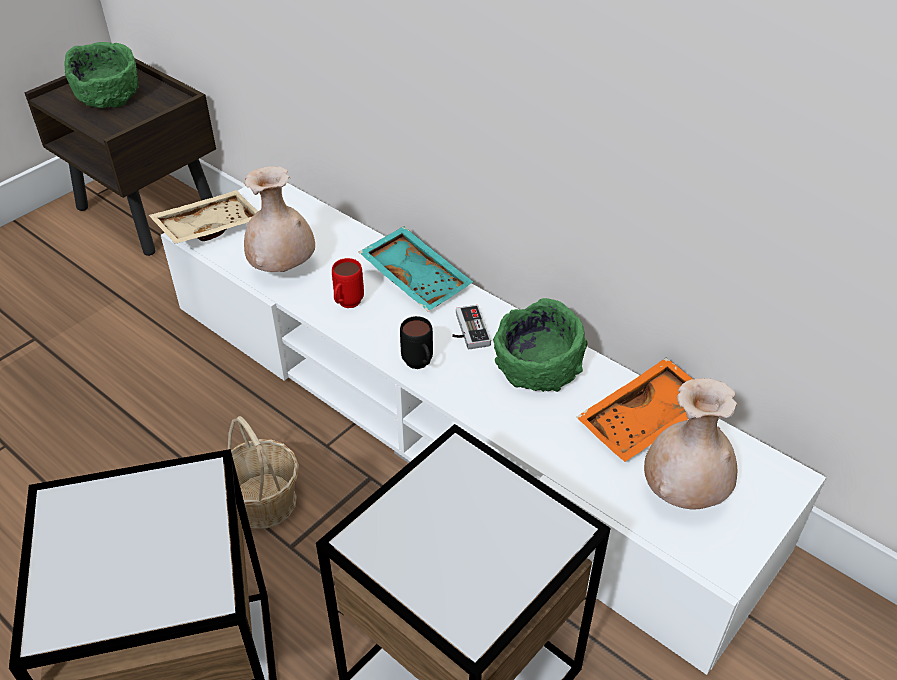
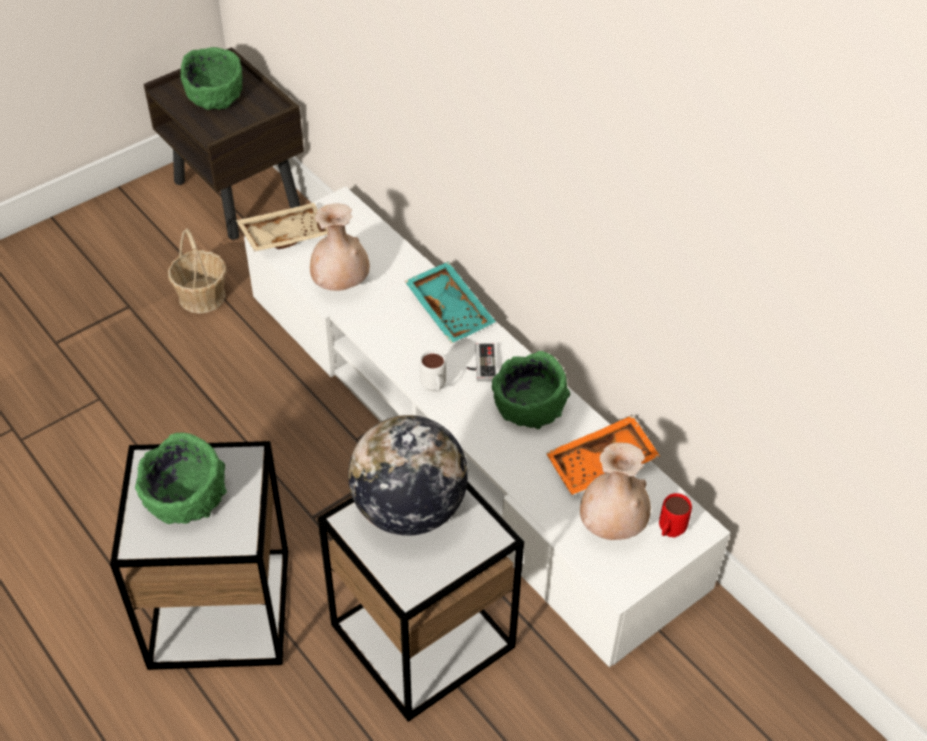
camera: 10 degrees right, 5 degrees up
(119, 547) = (186, 498): none -> green bowl
(264, 501) = (298, 478): basket -> basket (202, 296)
(346, 305) = (387, 327): red mug -> red mug (668, 533)
(419, 366) = (434, 389): black mug -> white mug
(442, 511) = (409, 510): none -> globe

